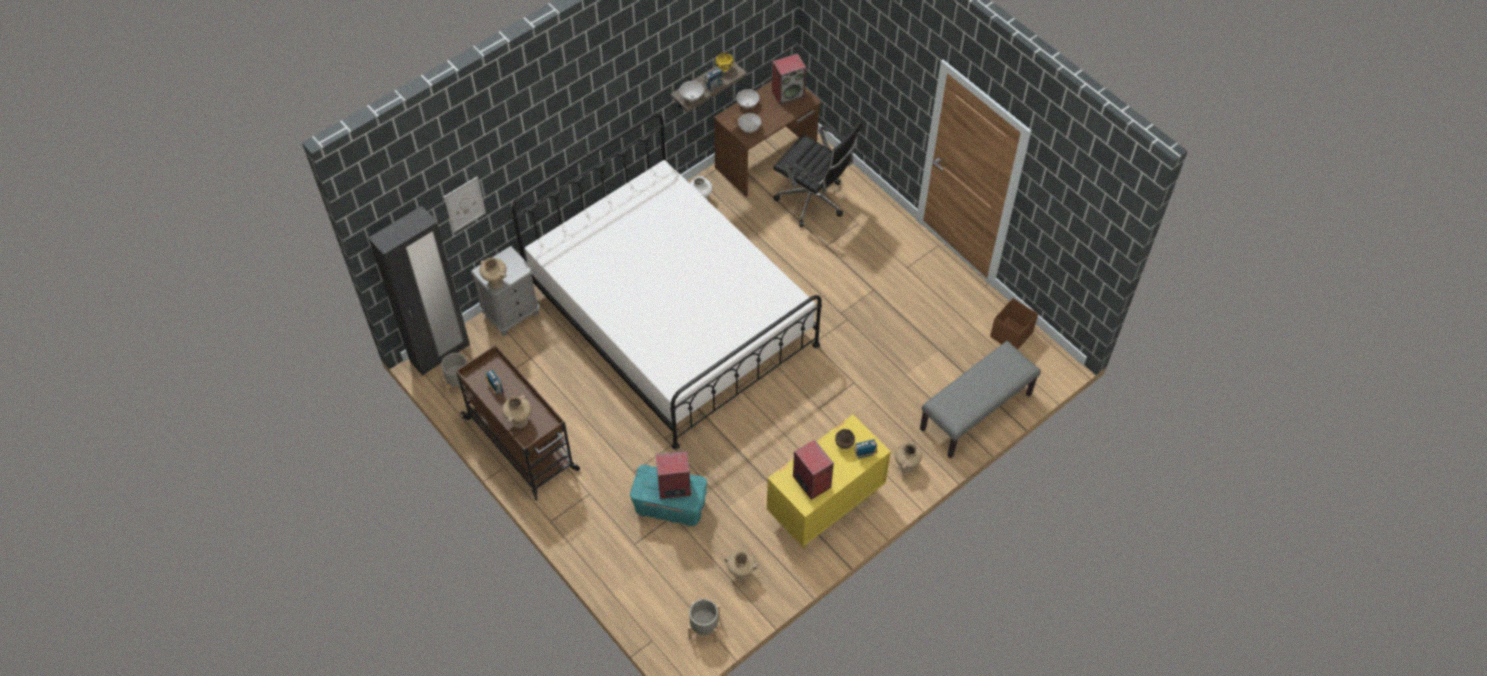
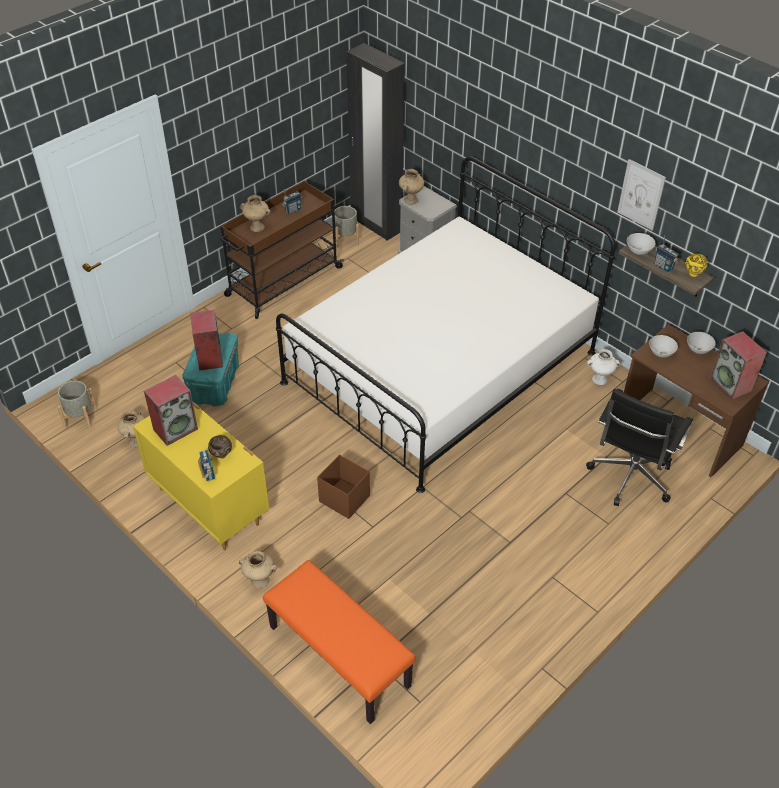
camera: 85 degrees right, 10 degrees down
(464, 204) = (436, 110): picture -> picture (641, 195)
(976, 413) = (338, 656): grey bench -> orange bench
(1010, 335) = (465, 700): brown storage box -> brown storage box (344, 498)

